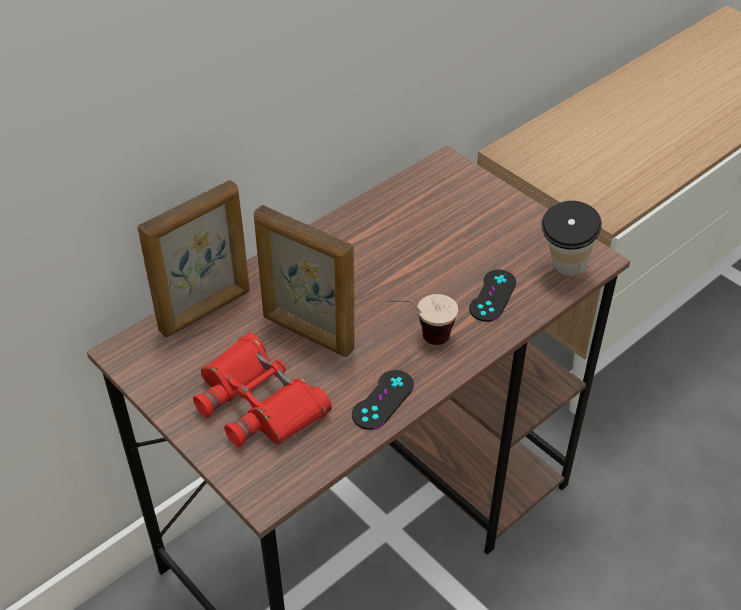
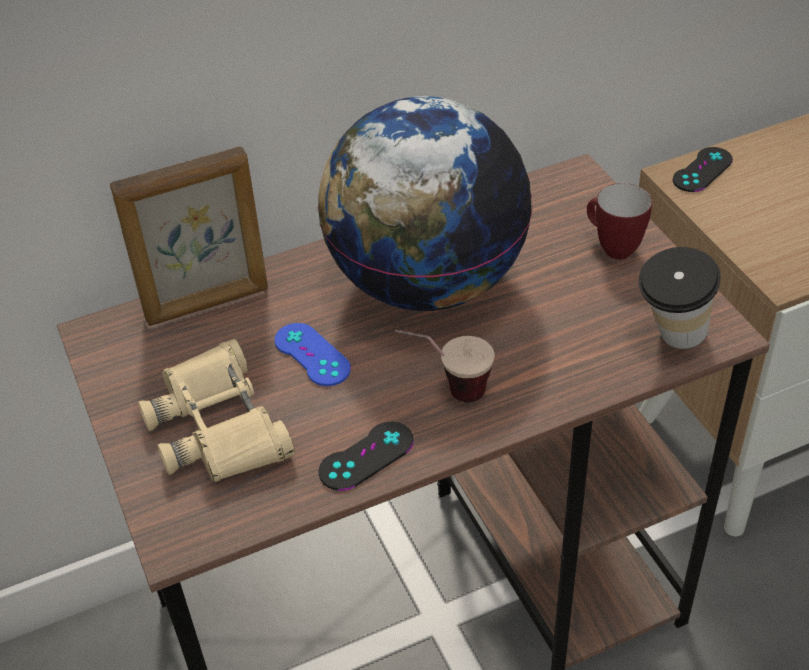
camera: 20 degrees right, 0 degrees up
(259, 402) = (218, 425): red binoculars -> beige binoculars
(307, 333) = (312, 355): picture frame -> blue game controller
(370, 262) = (426, 282): none -> globe
(492, 296) = (562, 354): black game controller -> black game controller (702, 170)
(494, 212) = (611, 247): none -> mug

